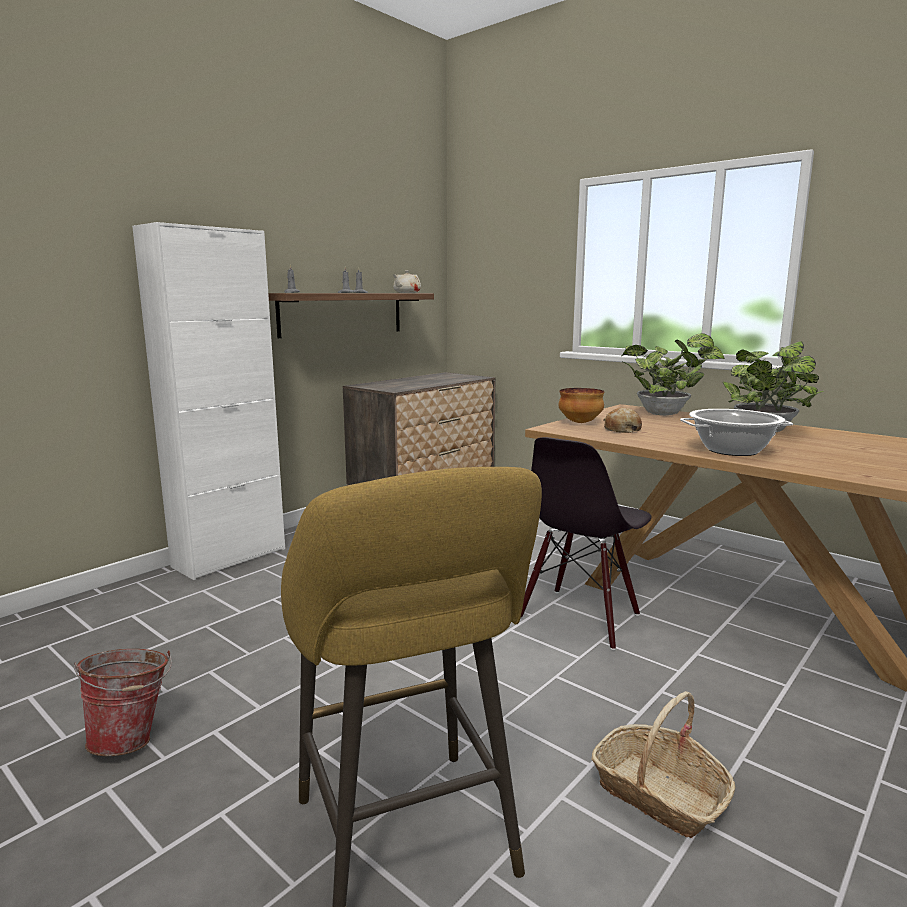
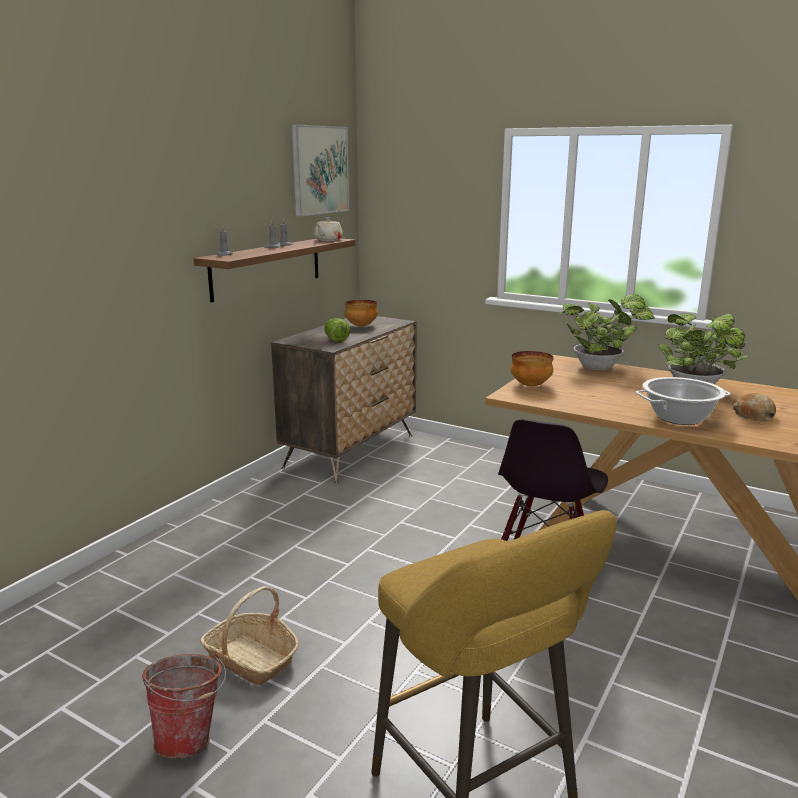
camera: 10 degrees left, 5 degrees up
(229, 557) = (181, 533): white cabinet -> none
(404, 228) = (320, 170): none -> picture
(405, 385) = (335, 339): none -> lettuce
(437, 378) = (361, 326): none -> bowl
(621, 429) = (572, 393): bread -> bread (753, 415)
(659, 794) = (659, 727): basket -> basket (251, 659)

